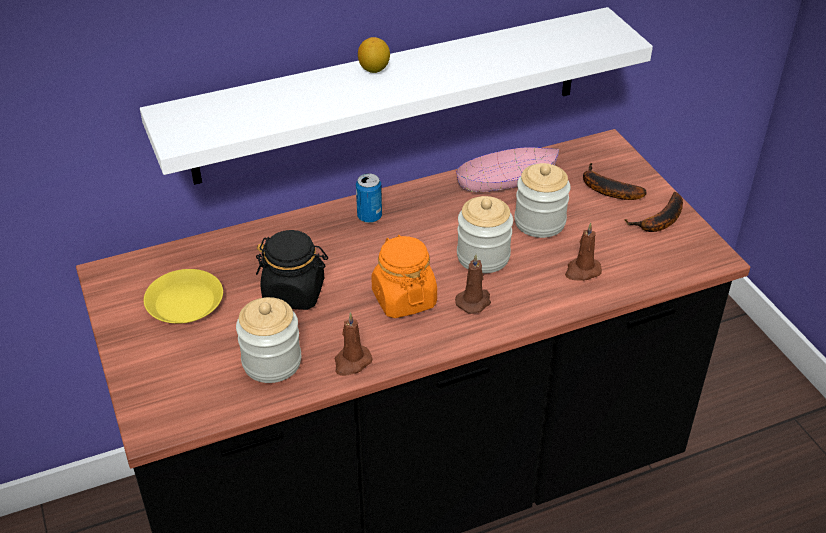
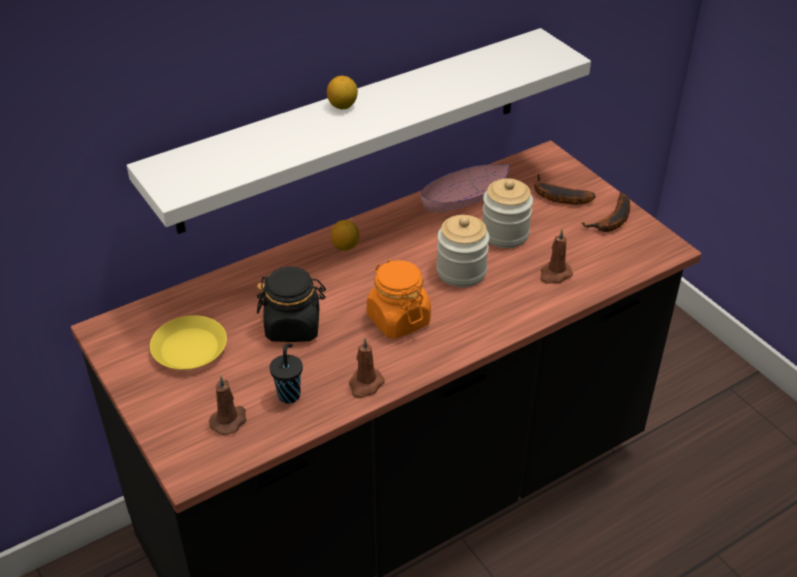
camera: 10 degrees left, 0 degrees up
(272, 362) = (289, 394): jar -> black cup
(369, 216) = (345, 246): can -> lemon
(474, 301) = (464, 314): brown candle -> brown candle (229, 420)

